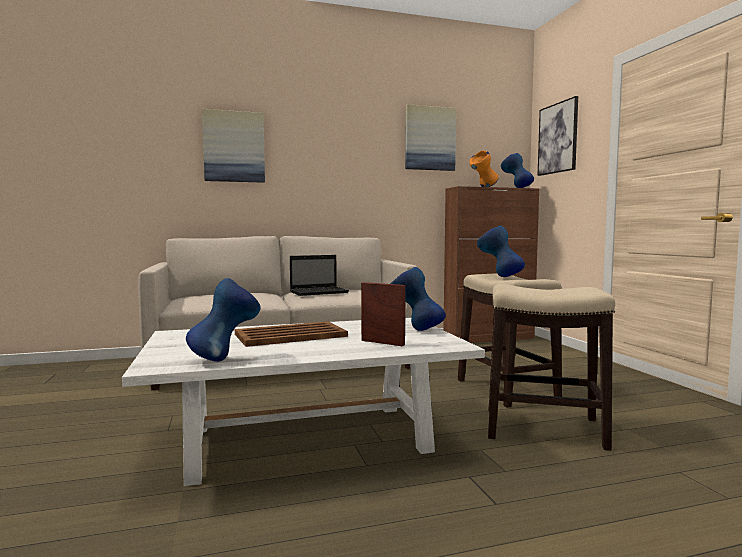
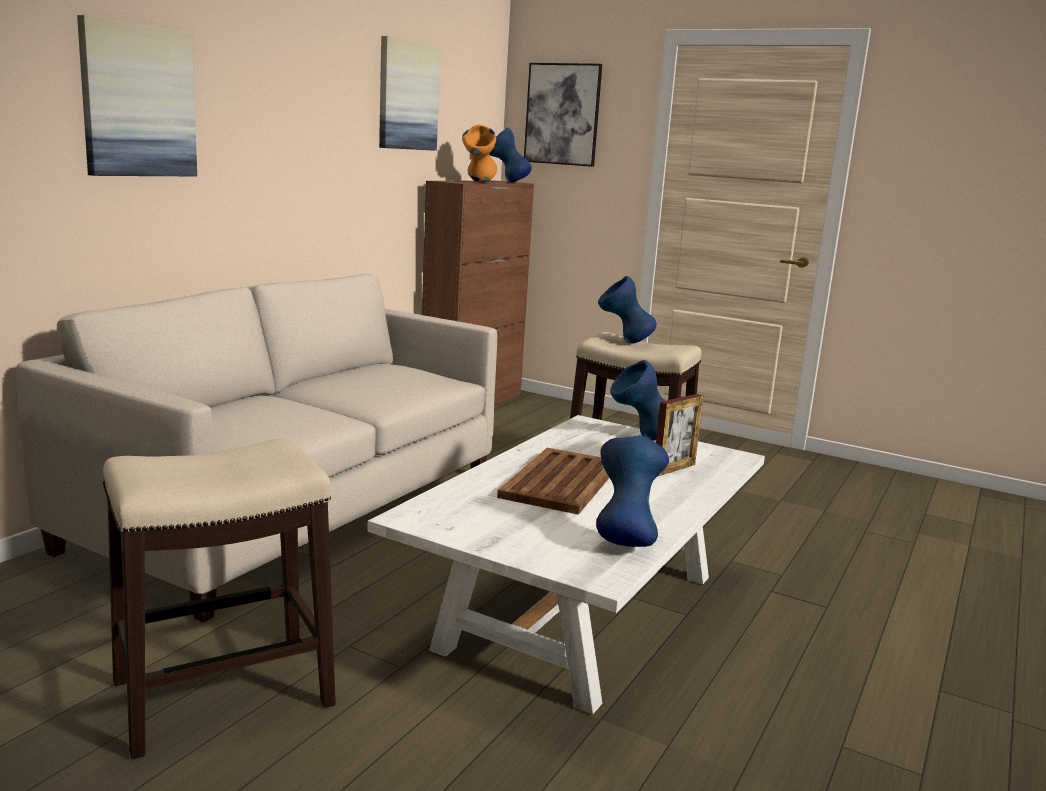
camera: 45 degrees left, 10 degrees up
(320, 292) = (362, 385): laptop -> none
(382, 342) = (674, 469): picture frame -> picture frame turned 150 degrees clockwise
(542, 428) = (731, 520): stool -> stool (221, 694)

